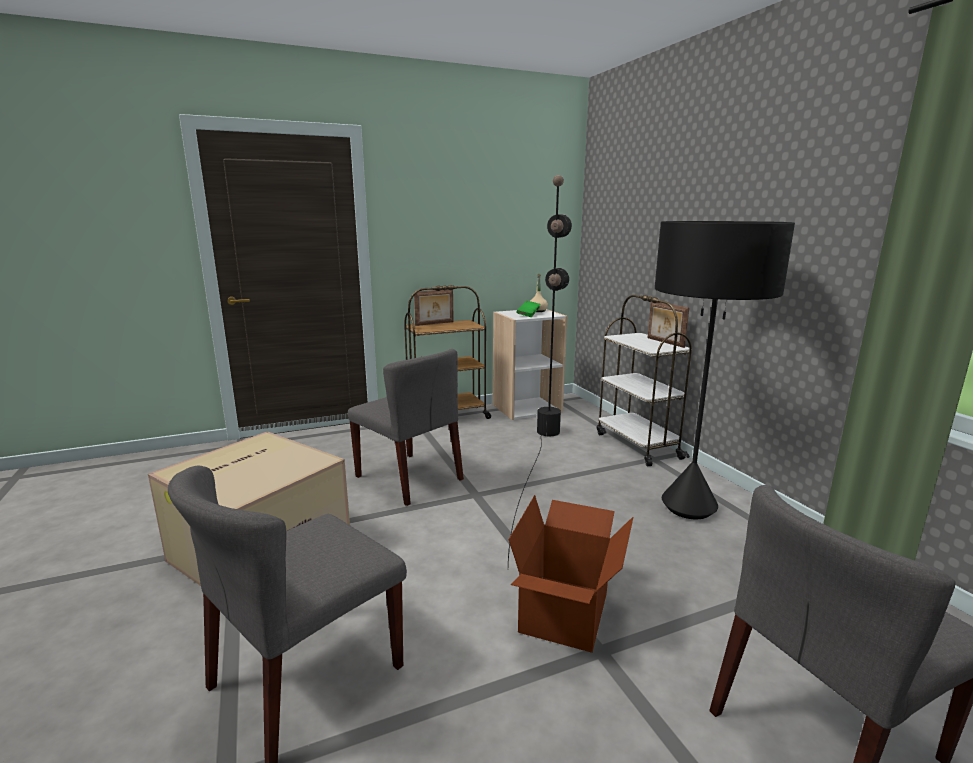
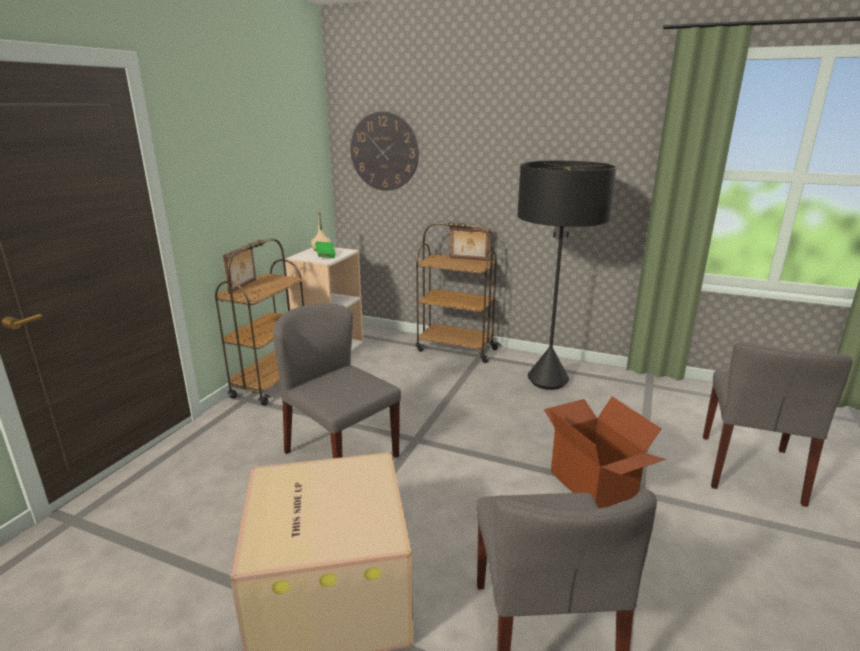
camera: 45 degrees left, 5 degrees up
(410, 478) = (340, 454): grey chair -> grey chair turned 135 degrees counterclockwise
(538, 458) = (410, 389): black floor lamp -> none
(616, 219) = (384, 151): none -> wall clock
(637, 445) = (455, 349): white cart -> brown cart

